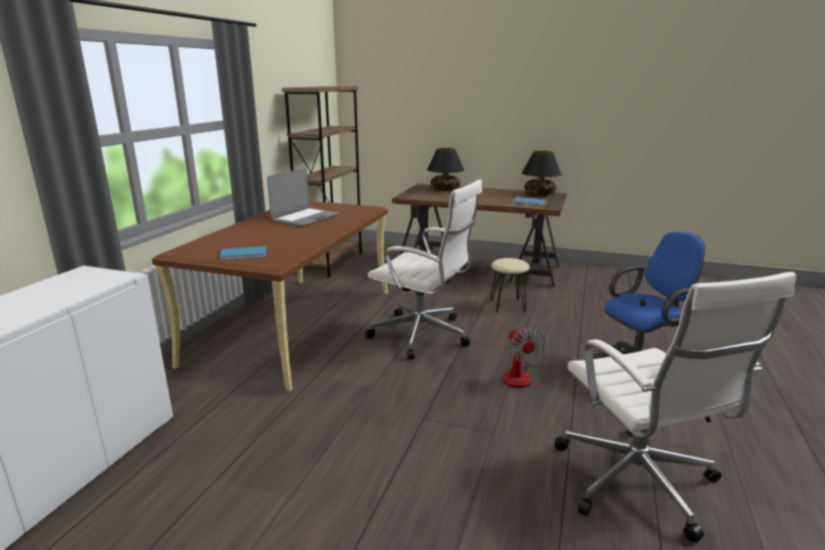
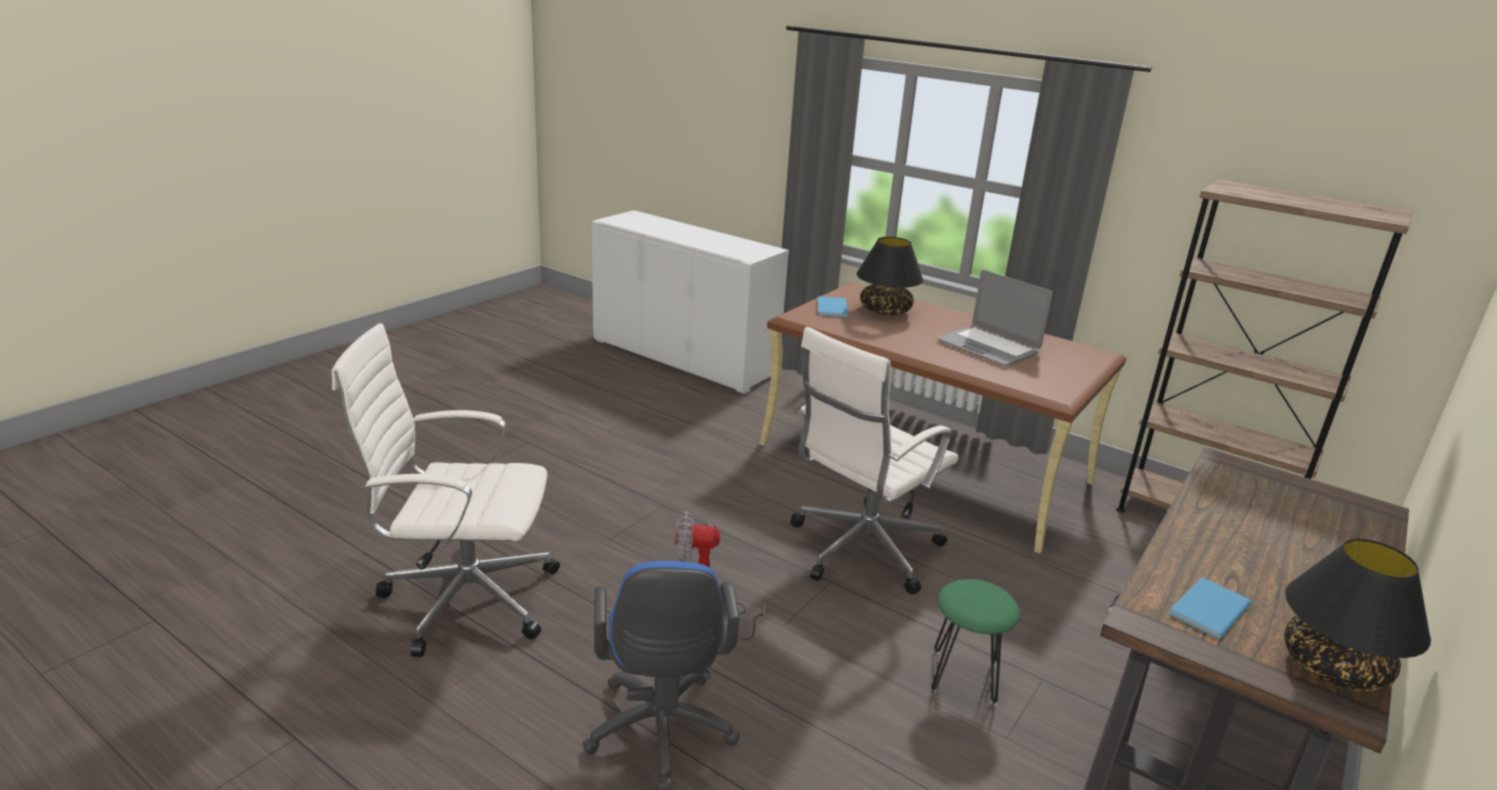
camera: 105 degrees right, 5 degrees up
(445, 189) = (1332, 526): black table lamp -> black table lamp (884, 310)
(507, 306) = (963, 676): beige stool -> green stool

